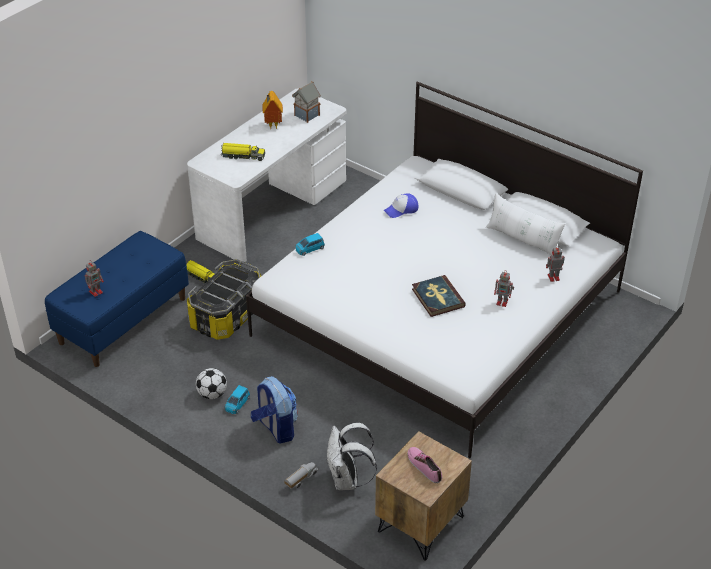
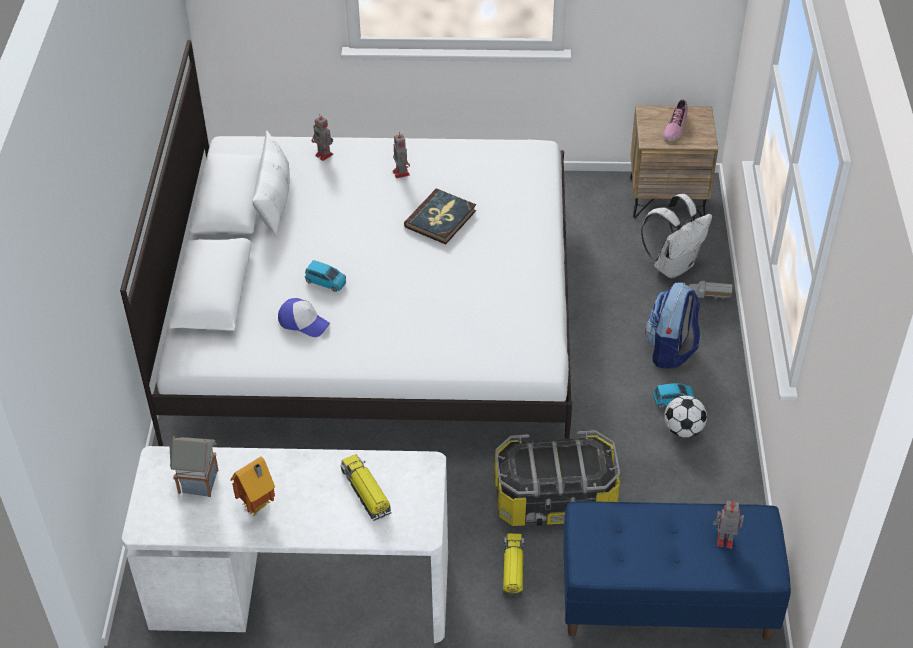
camera: 125 degrees left, 5 degrees up
(309, 249) = (458, 362): blue toy car -> blue toy car (326, 282)

